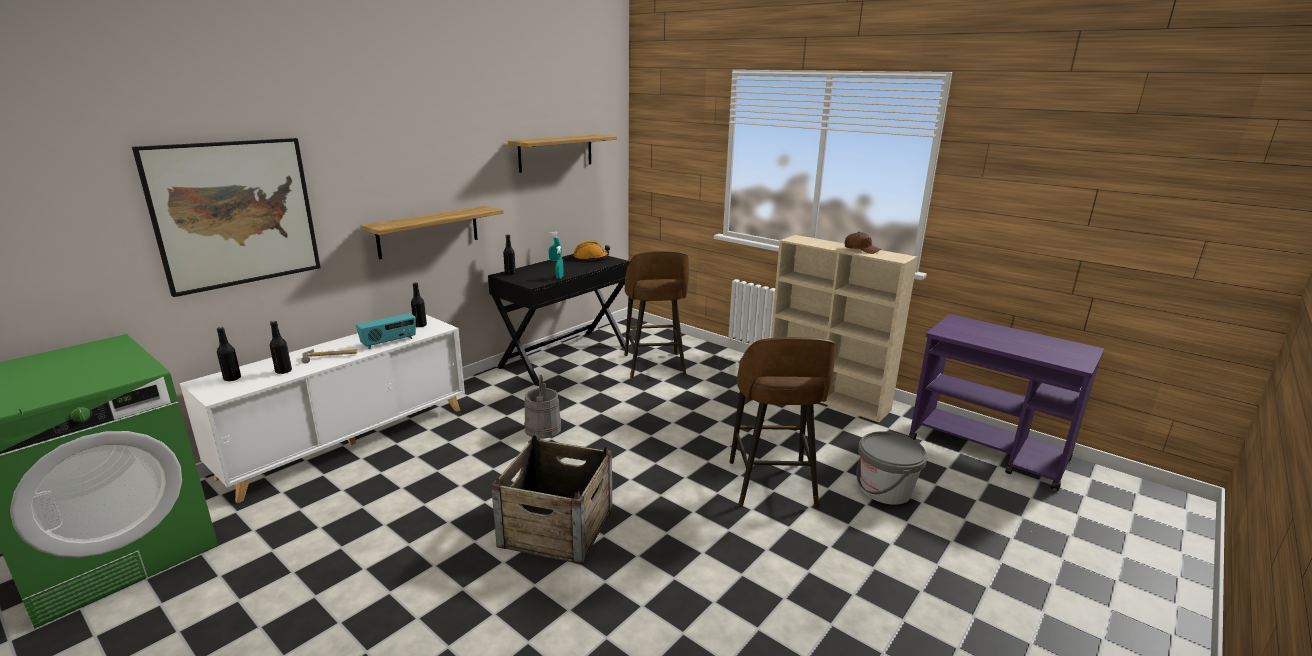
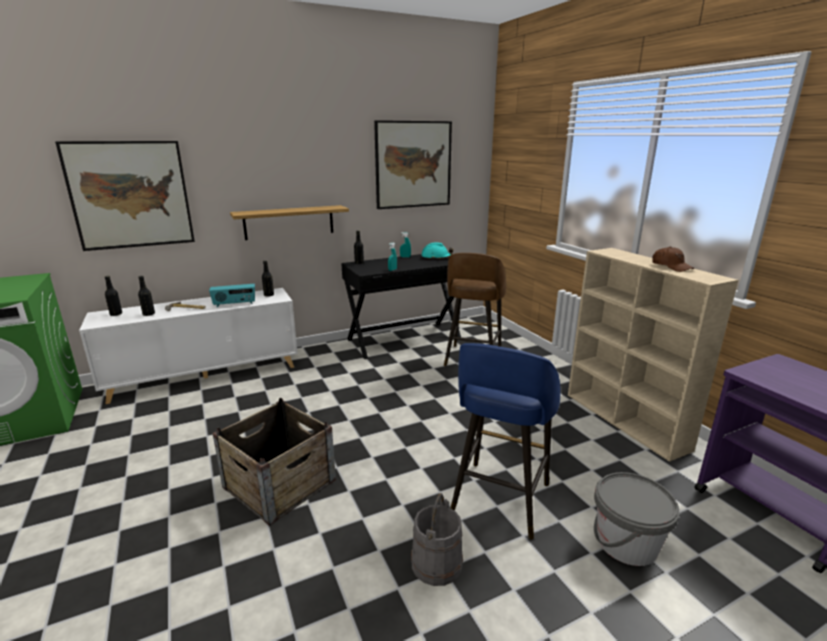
camera: 25 degrees right, 0 degrees up
(543, 429) = (339, 395): grey bucket -> grey bucket (437, 563)
(556, 152) = (413, 165): shelf -> picture
(591, 258) = (436, 257): orange hard hat -> turquoise hard hat
(772, 486) = (499, 500): brown stool -> blue stool

